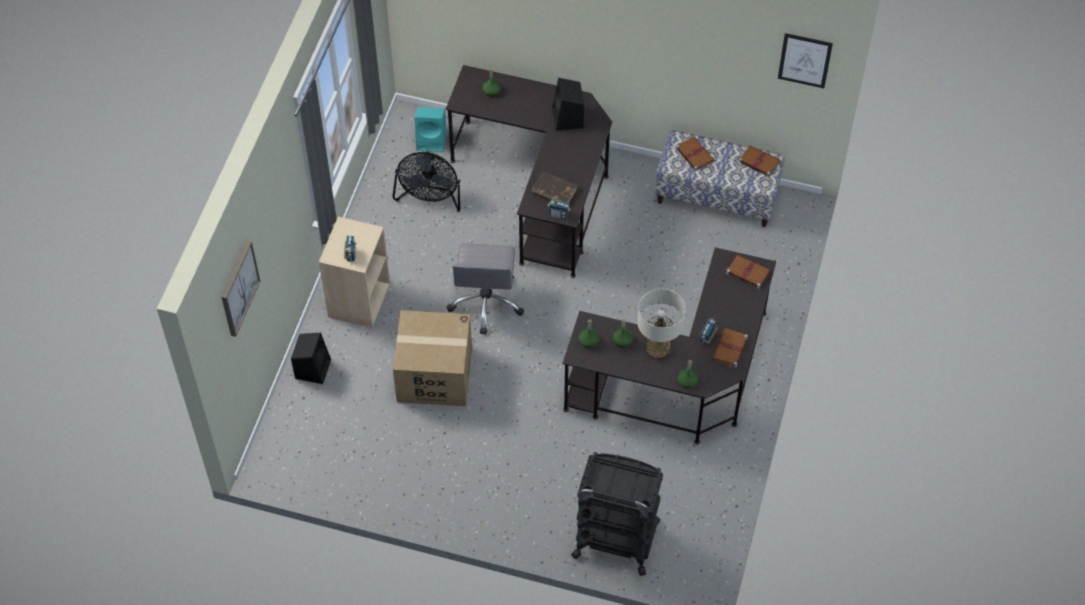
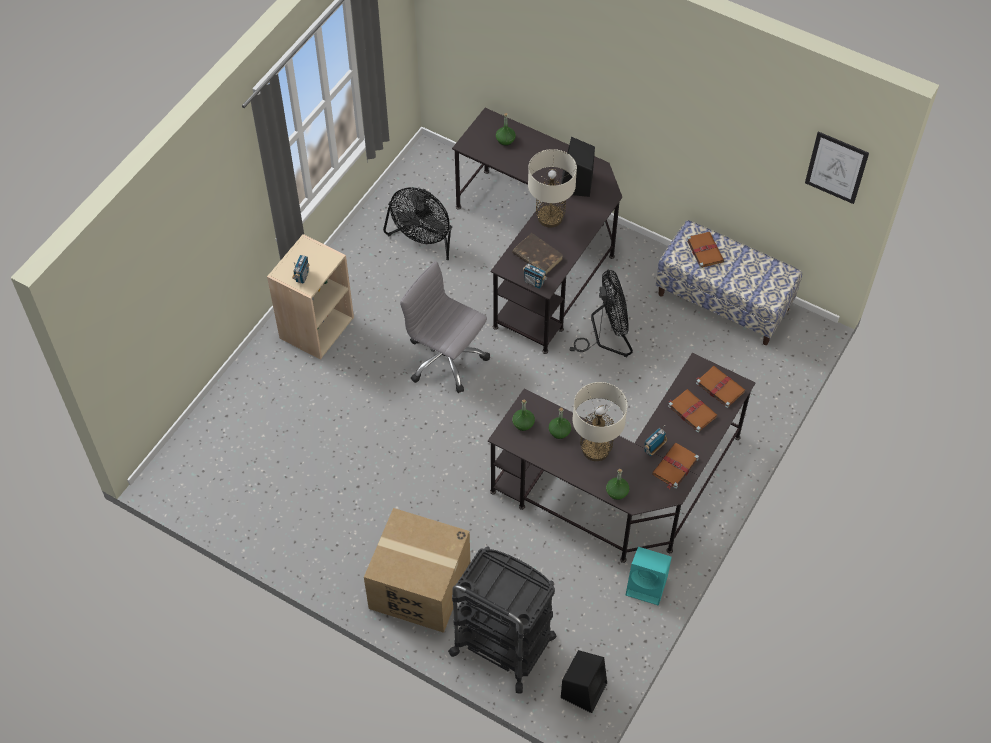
camera: 15 degrees right, 0 degrees up
(238, 288) = (143, 280): picture -> none
(313, 368) = (246, 387): black speaker -> black speaker (584, 689)
(432, 140) = (444, 182): turquoise speaker -> turquoise speaker (647, 586)
(434, 374) = (367, 422): cardboard box -> cardboard box (419, 586)
(486, 302) = (446, 359): grey office chair -> grey office chair turned 105 degrees clockwise
(554, 154) = (550, 217): none -> table lamp
(621, 246) = (605, 332): none -> black fan
(758, 161) = (772, 272): brown book -> brown book (691, 411)

